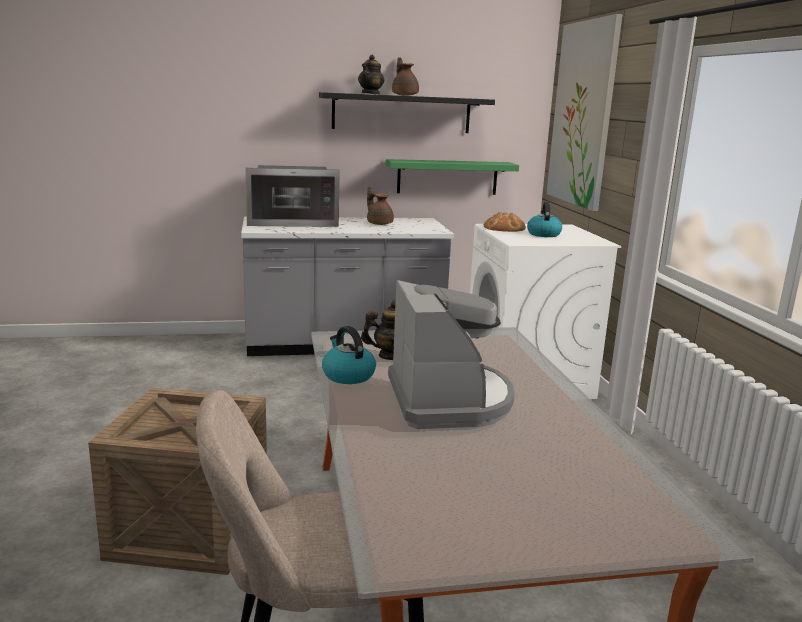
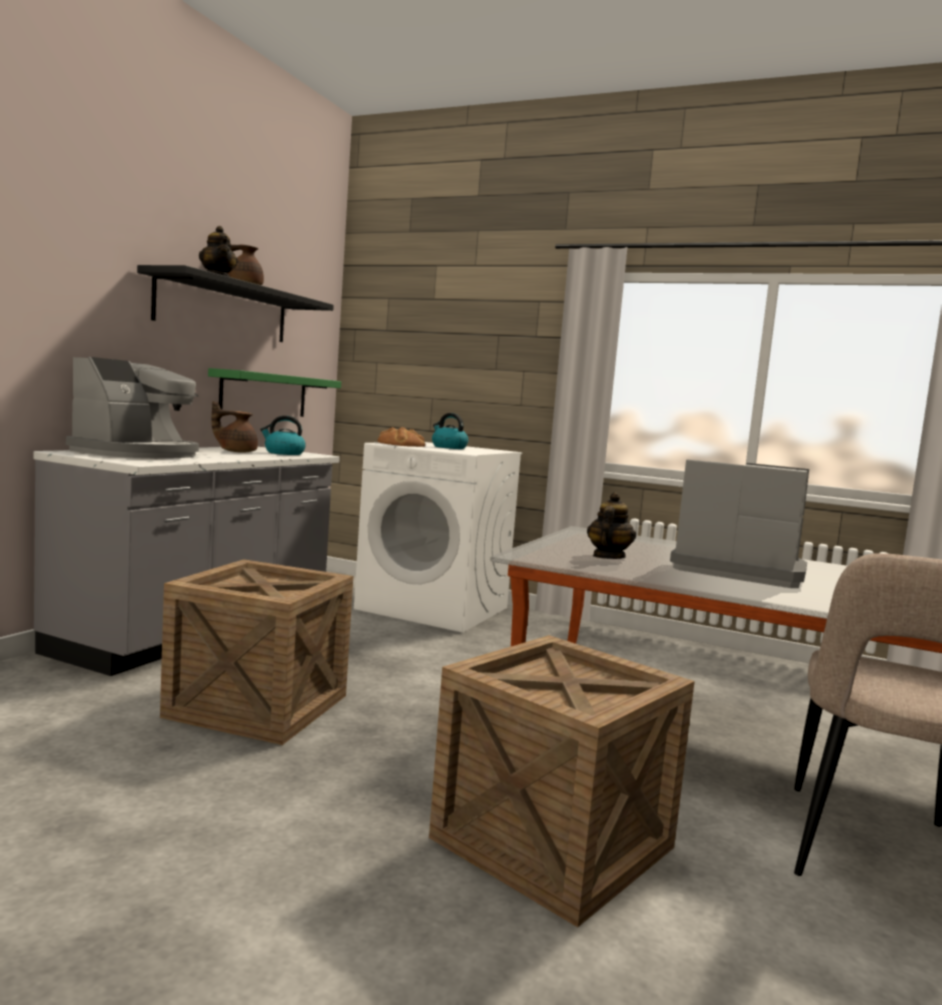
camera: 55 degrees left, 10 degrees down
(261, 396) = (258, 706): none -> crate
(293, 222) = (138, 454): microwave -> coffee machine
(347, 375) = (647, 574): kettle -> kettle (283, 453)
(582, 114) = (416, 329): picture -> none

